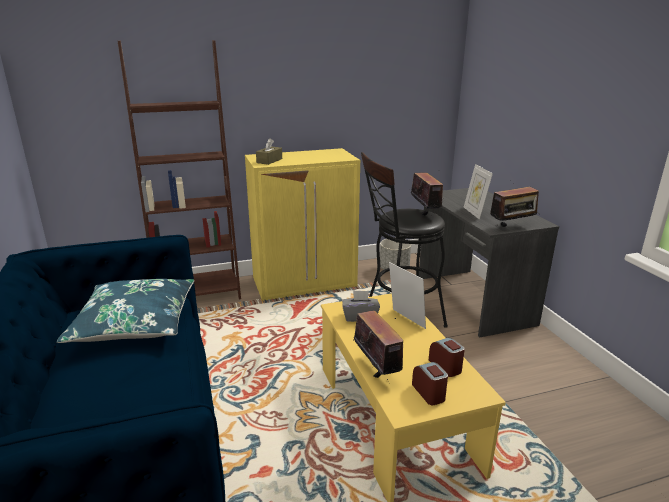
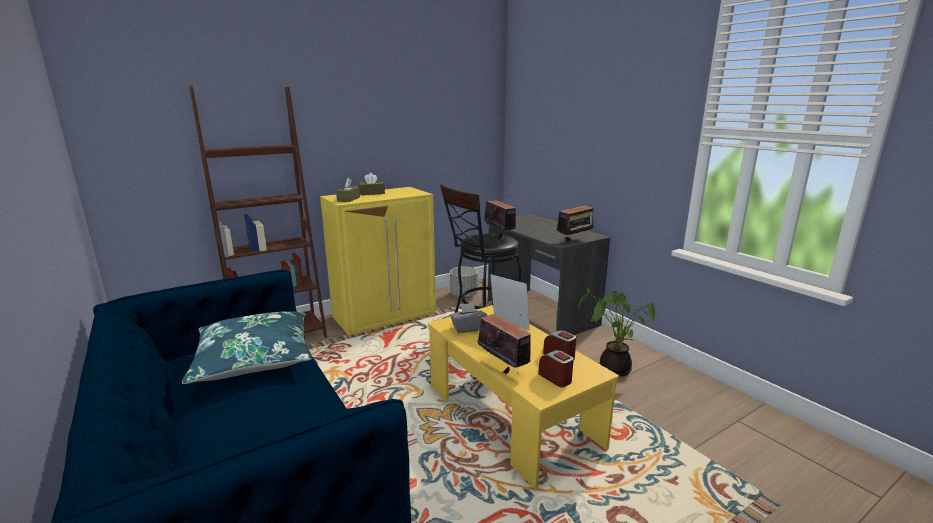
camera: 15 degrees left, 5 degrees down
(297, 154) = (372, 193): none -> brown tissue box
(474, 213) = (539, 233): picture frame -> none
(534, 380) = (613, 367): none -> potted plant

